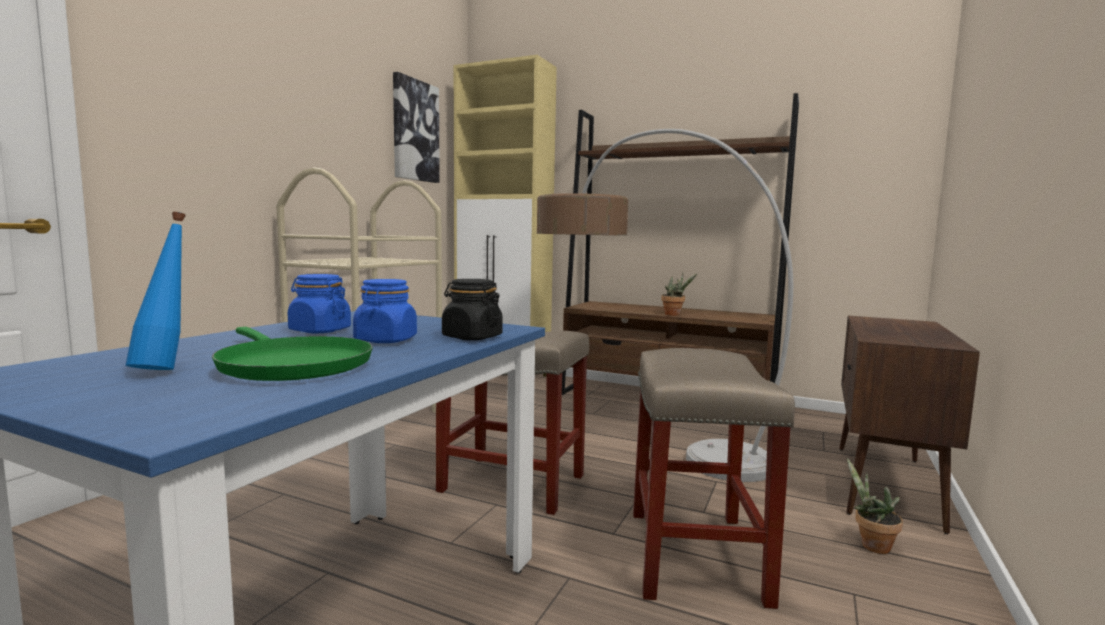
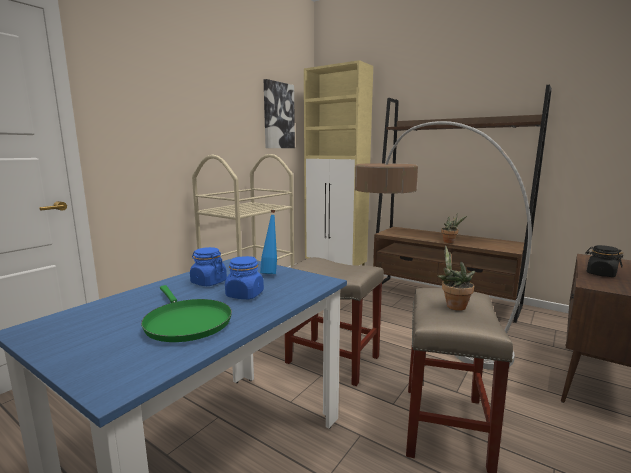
camera: 10 degrees right, 5 degrees up
(166, 368) = (119, 324): blue bottle -> blue bottle (270, 273)
(471, 337) = (297, 292): black jar -> black jar (601, 274)
(871, 545) = (574, 429): potted plant -> potted plant (453, 305)

